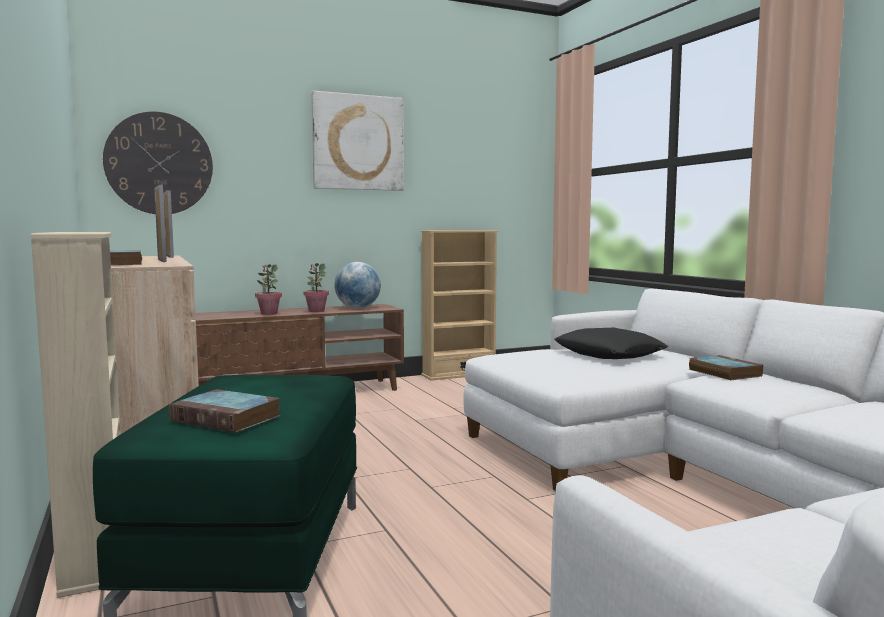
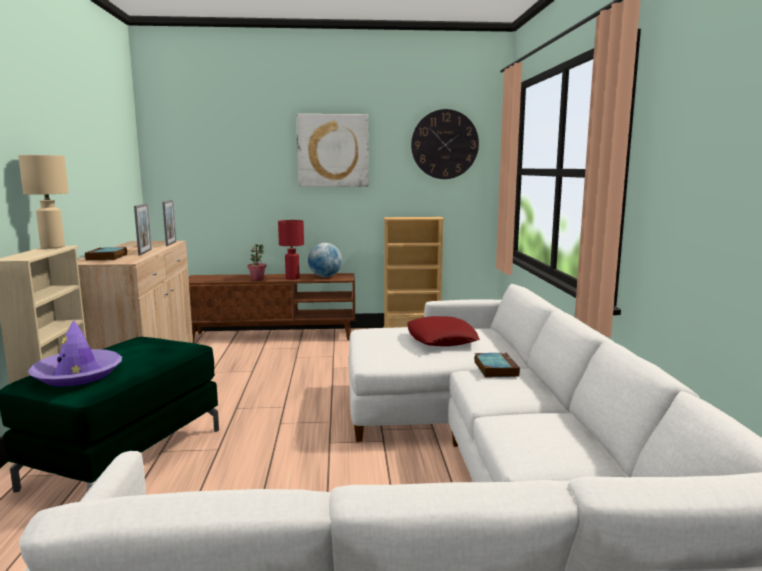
camera: 20 degrees right, 5 degrees up
(80, 231) = (53, 247): none -> beige table lamp
(159, 163) = (191, 172): wall clock -> wall clock (444, 144)
(228, 418) = (78, 375): book -> purple hat
(316, 311) = (292, 278): potted plant -> red table lamp
(609, 354) = (441, 339): black pillow -> red pillow

